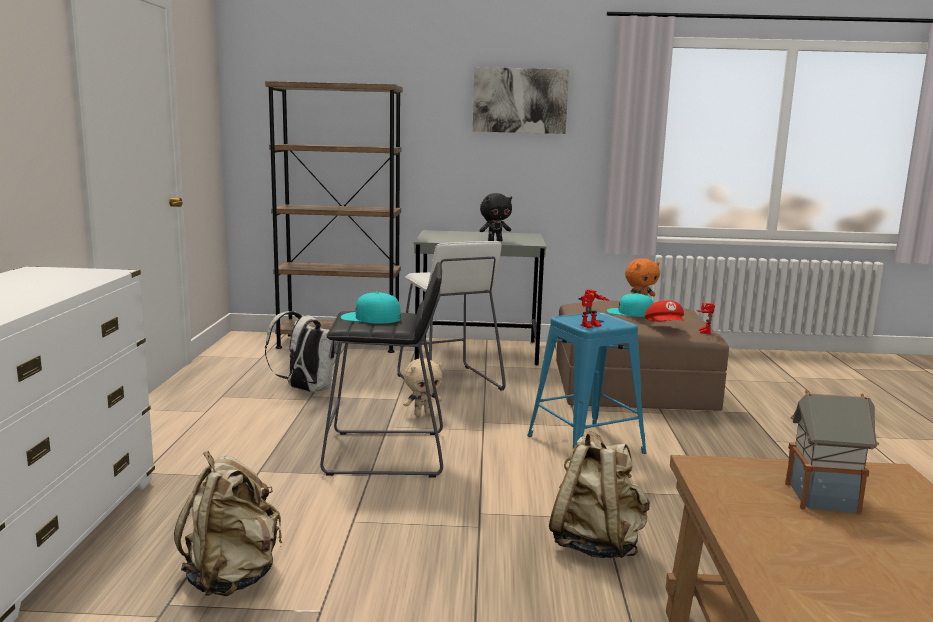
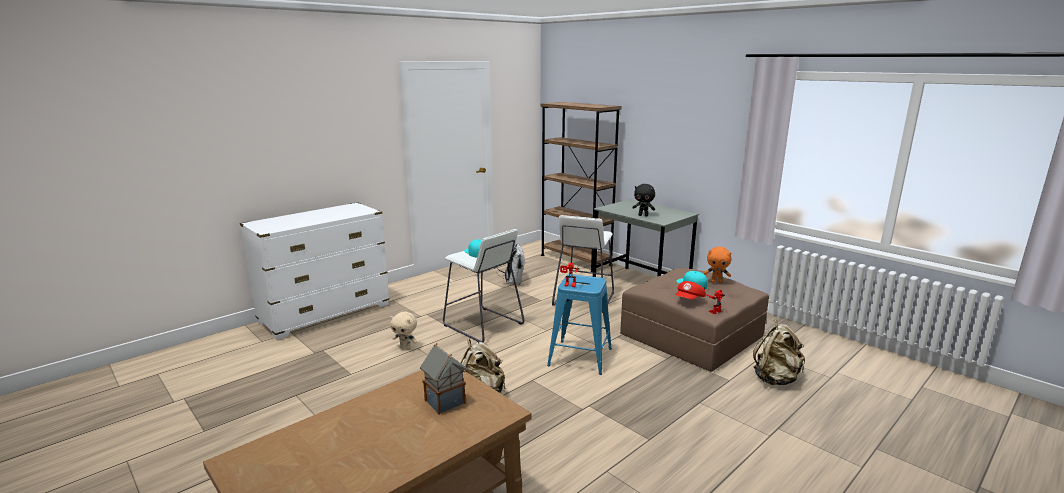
camera: 45 degrees right, 5 degrees up
(233, 577) = (350, 350): beige backpack -> beige backpack (776, 379)
(386, 453) = (483, 325): black stool -> white stool
(422, 414) = (536, 312): beige plush toy -> beige plush toy (405, 347)
(520, 100) = (691, 117): picture -> none

